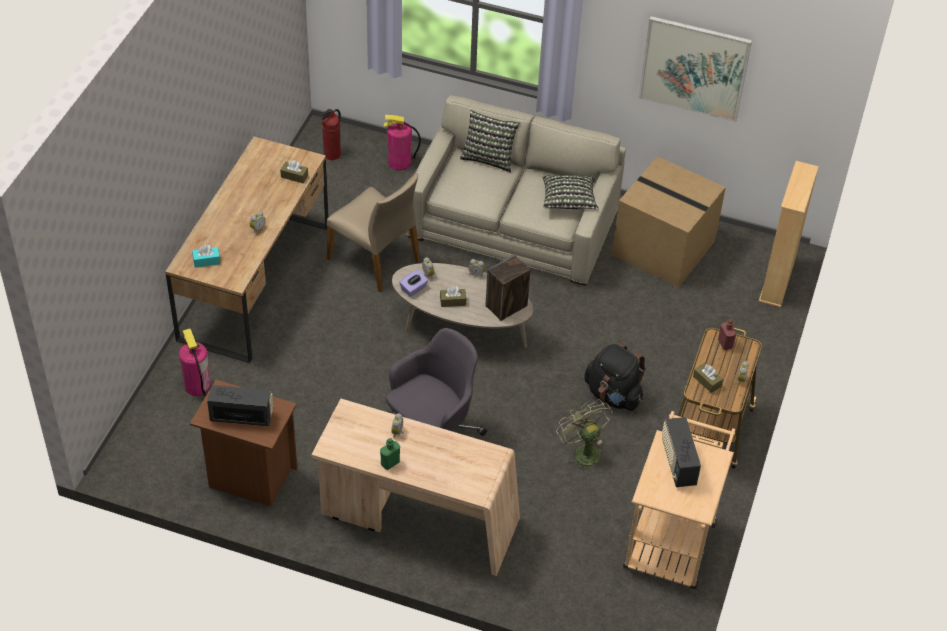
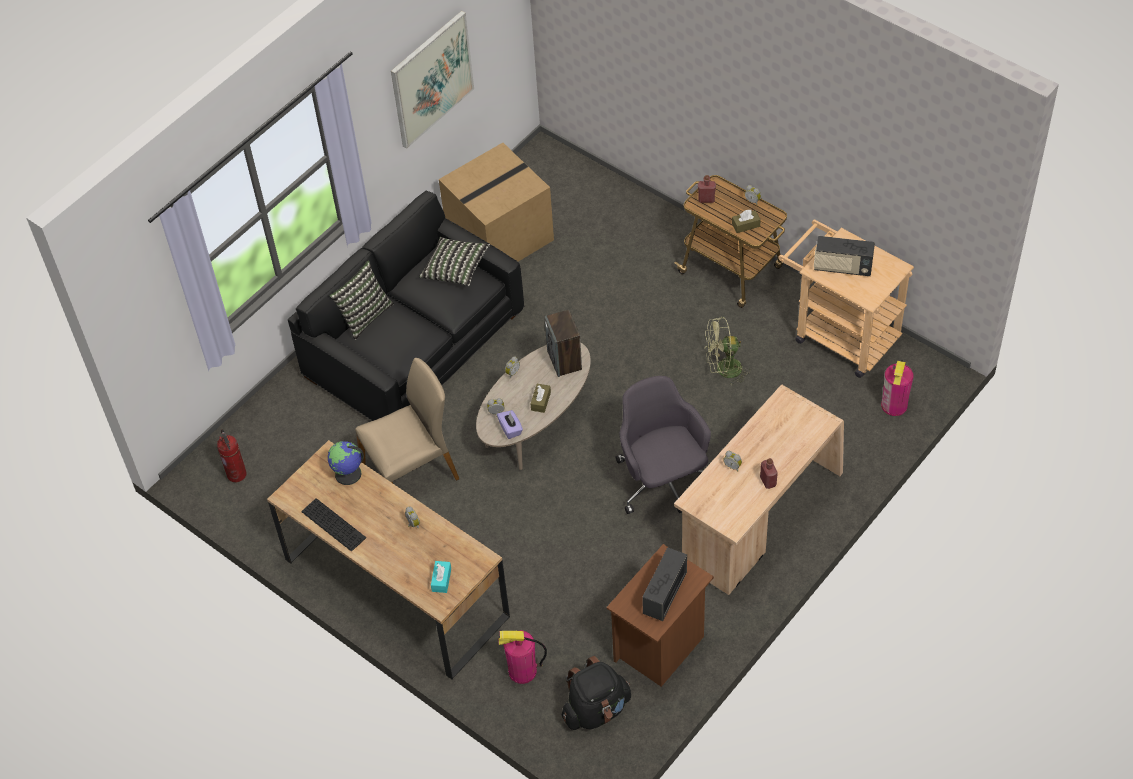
camera: 65 degrees left, 5 degrees up
(241, 181) = (333, 524): none -> keyboard
(294, 176) = (348, 474): brown tissue box -> globe
(390, 463) = (768, 481): green bottle -> red bottle
(399, 162) = (279, 416): fire extinguisher -> fire extinguisher (894, 405)
(515, 223) = (413, 341): beige sofa -> black sofa
(613, 395) = (666, 328): black backpack -> black backpack (596, 710)
(777, 281) = (577, 167): beige bookcase -> none

